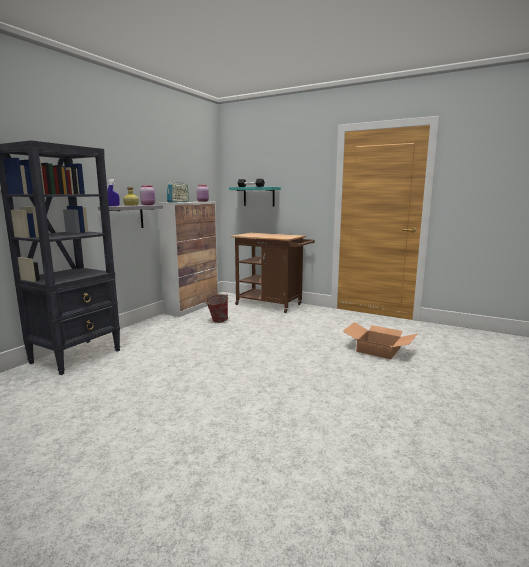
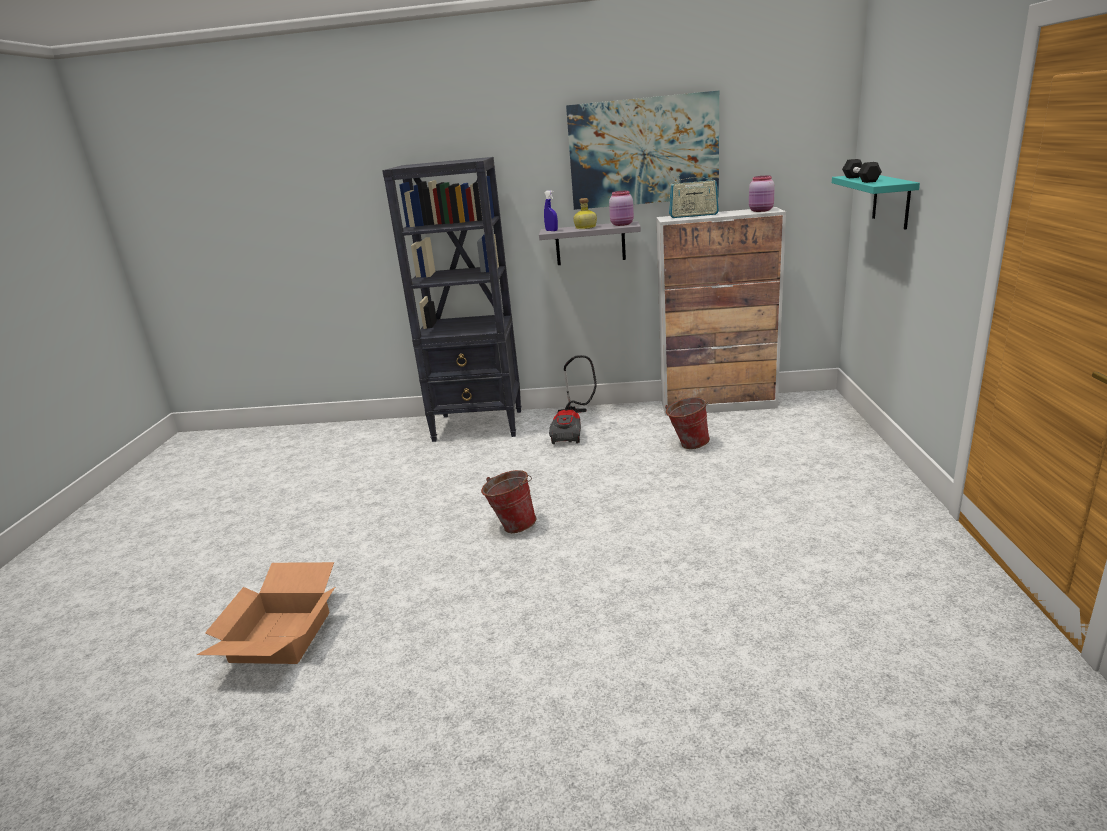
camera: 65 degrees right, 10 degrees up
(148, 165) = (643, 151): none -> picture
(148, 336) = (571, 431): none -> vacuum cleaner
(225, 374) = (512, 525): none -> bucket
(272, 305) = (844, 452): brown cart -> none
(379, 349) = (771, 643): cardboard box -> cardboard box (281, 637)

